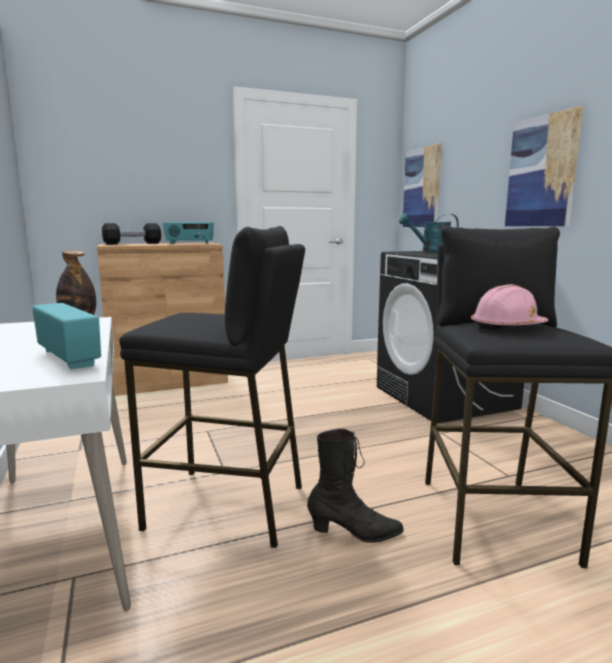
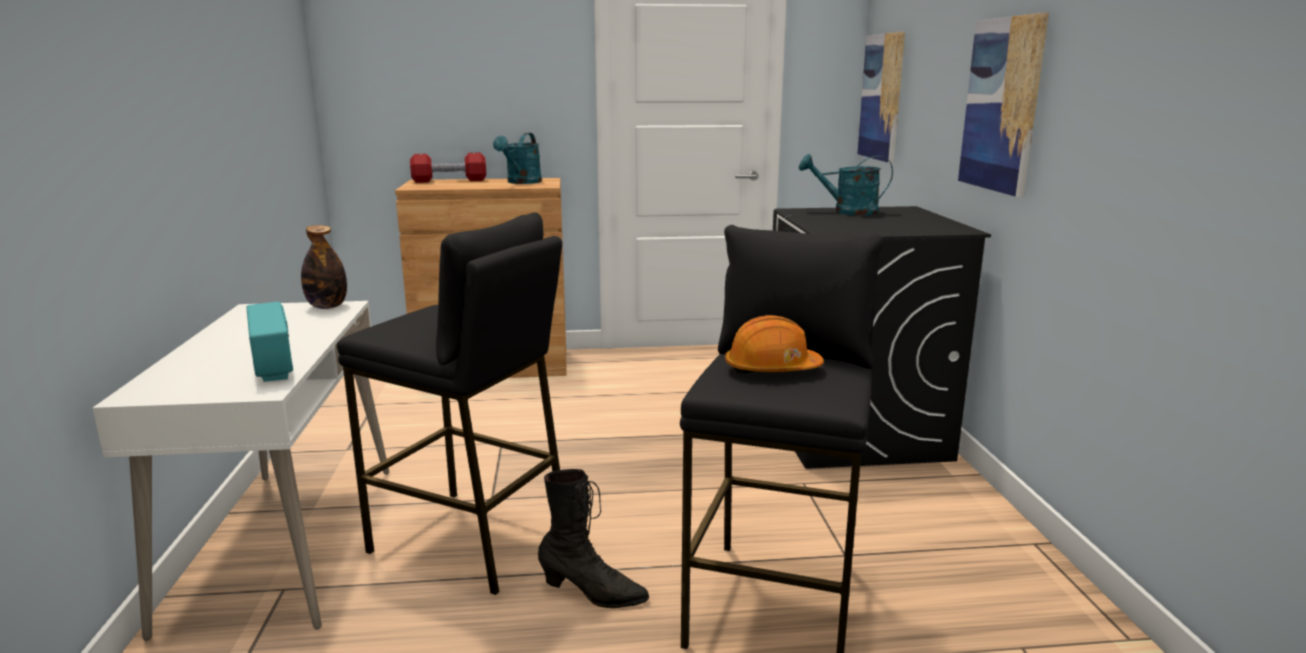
camera: 15 degrees right, 5 degrees up
(132, 243) = (449, 181): black dumbbell -> red dumbbell
(189, 243) = (521, 182): radio -> turquoise watering can
(507, 327) = (771, 369): pink hard hat -> orange hard hat

